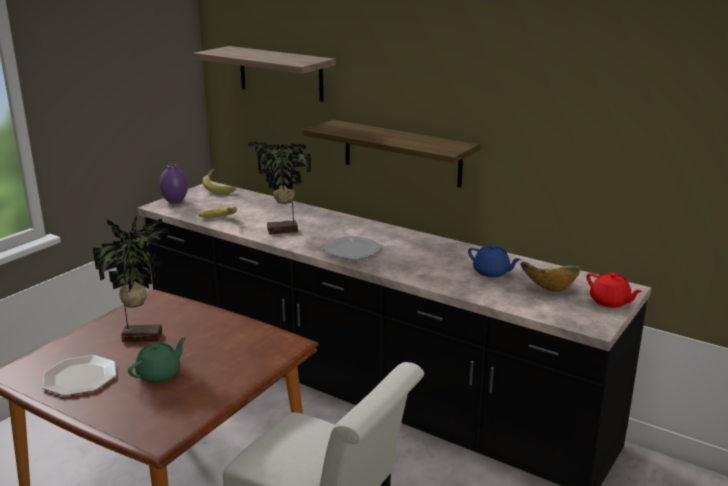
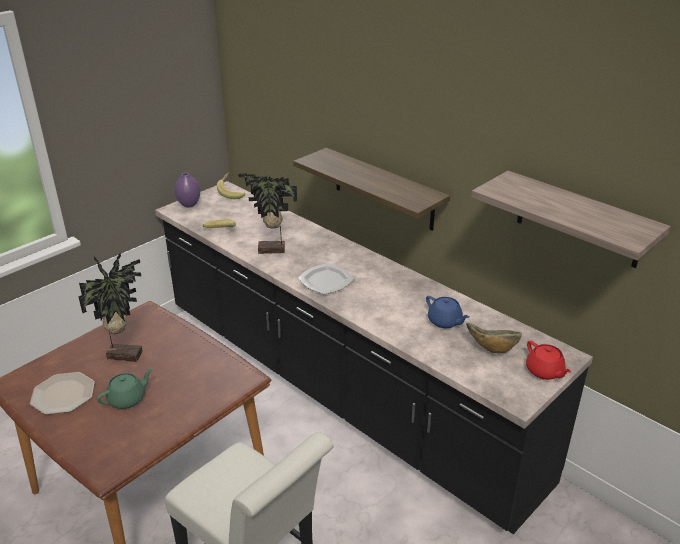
camera: 10 degrees right, 10 degrees up
(280, 73) = (283, 97): shelf -> shelf (578, 220)

